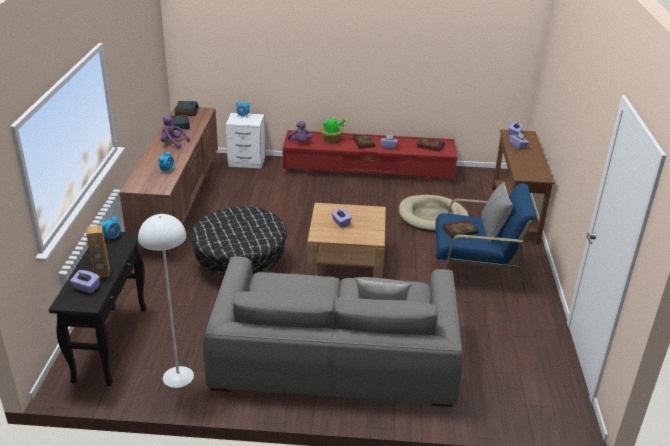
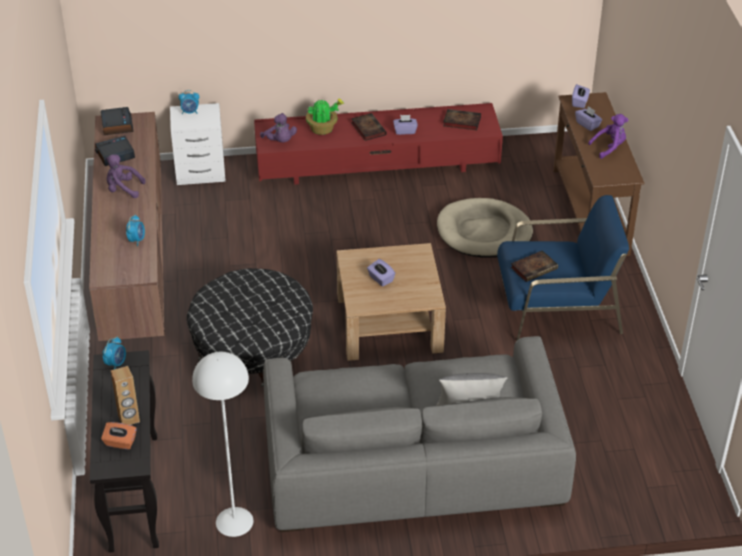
camera: 10 degrees left, 10 degrees up
(86, 288) = (120, 442): purple tissue box -> orange tissue box
(493, 230) = (574, 260): grey pillow -> none
(531, 160) = (609, 147): none -> purple plush toy

